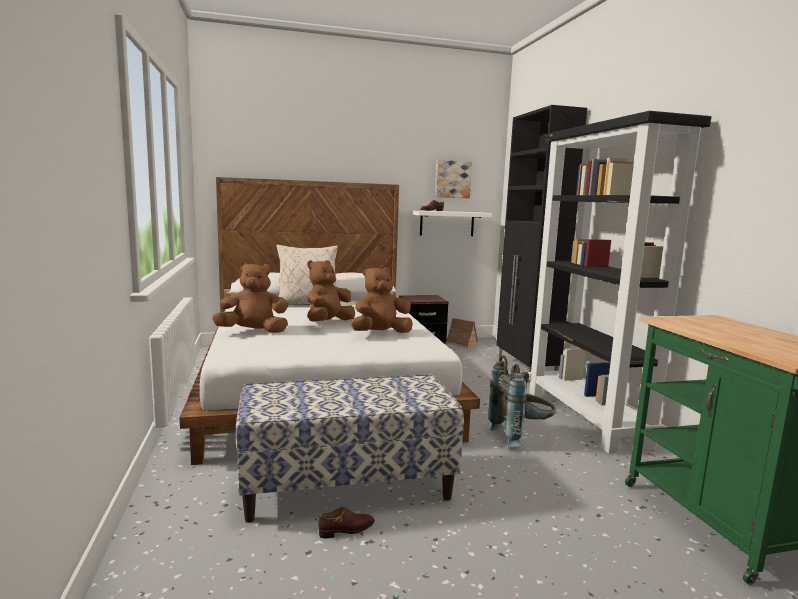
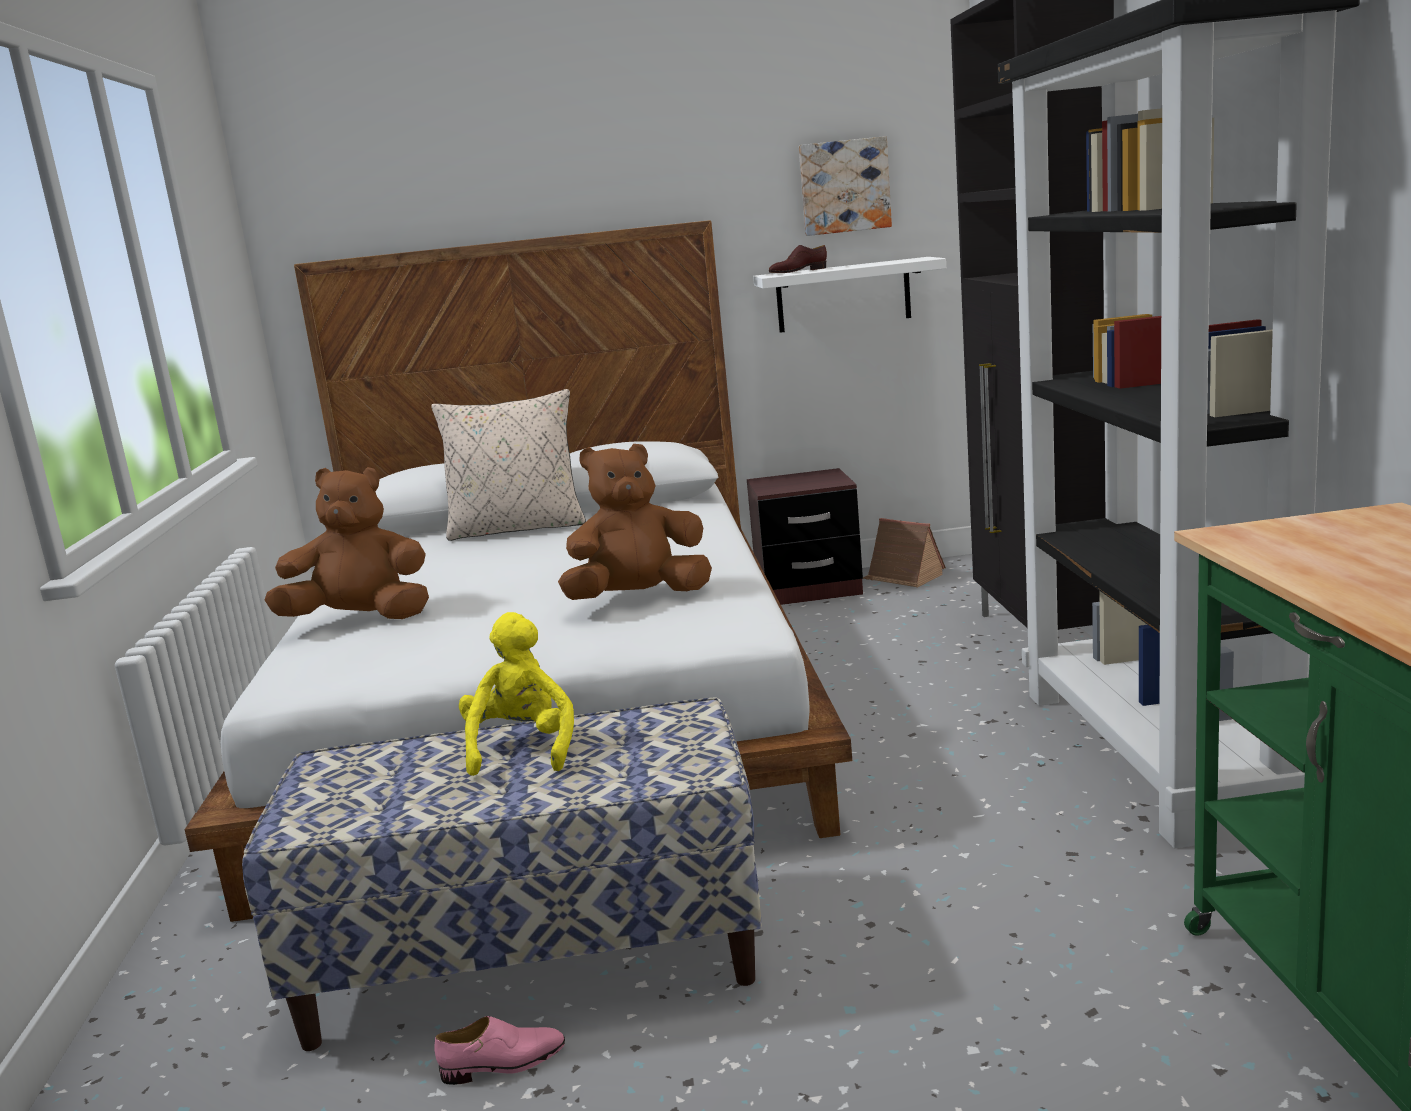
camera: 10 degrees right, 5 degrees up
(328, 323) = (534, 579): brown plush toy -> none
(347, 530) = (504, 1063): brown shoe -> pink shoe
(353, 388) = (522, 748): none -> yellow plush toy
(520, 437) = (969, 816): grey backpack -> none

